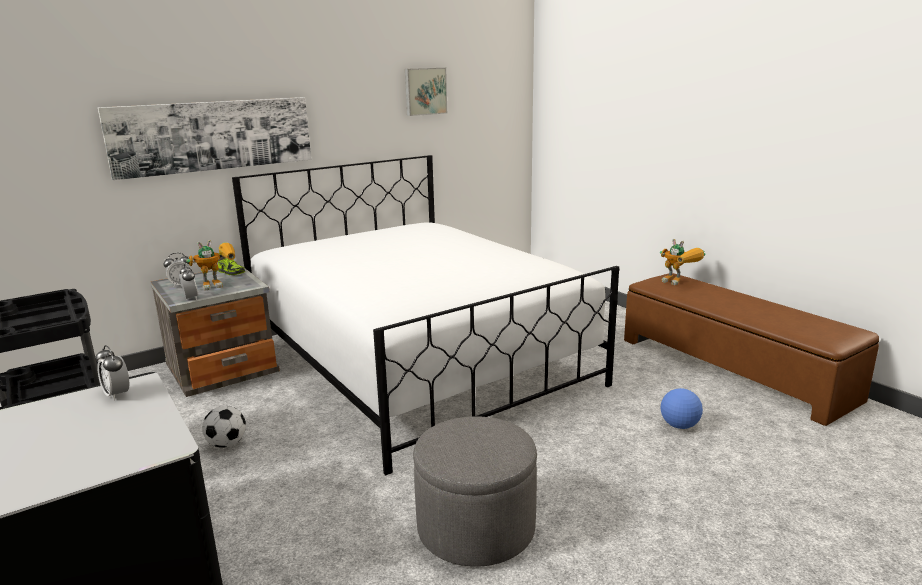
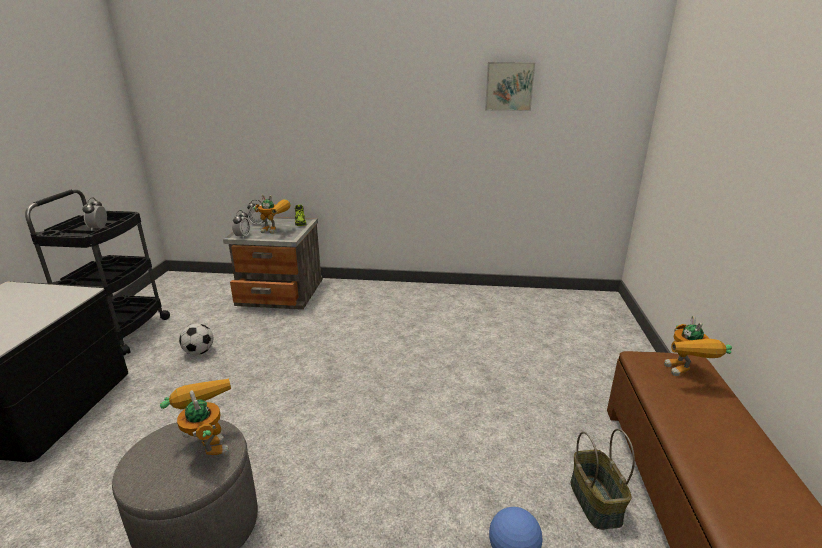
camera: 40 degrees right, 5 degrees up
(117, 394) = (60, 296): alarm clock -> alarm clock (99, 229)
(213, 135) = (303, 112): picture -> none
(417, 361) = (393, 342): white bed -> none
(480, 429) = (207, 444): none -> toy robot
(682, 384) = (596, 502): none -> basket

